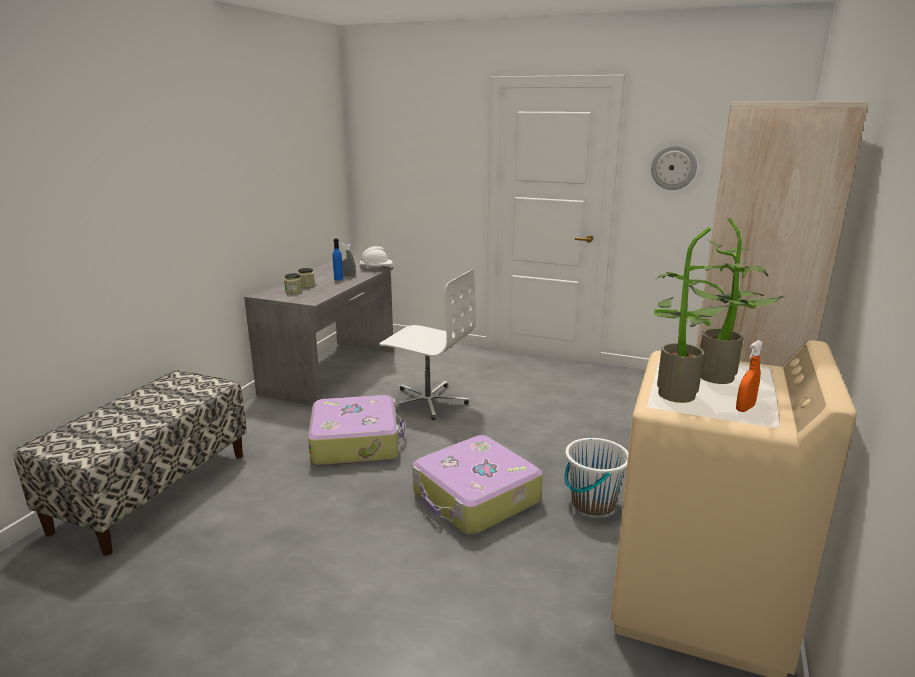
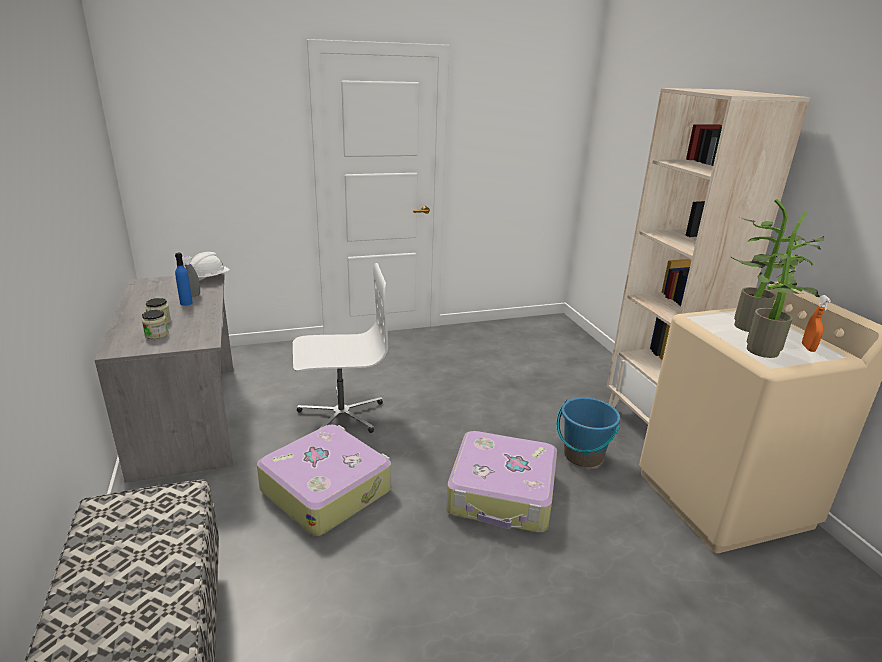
camera: 40 degrees left, 5 degrees up
(592, 503) = (583, 456): white bucket -> blue bucket
(673, 167) = (495, 135): wall clock -> none

